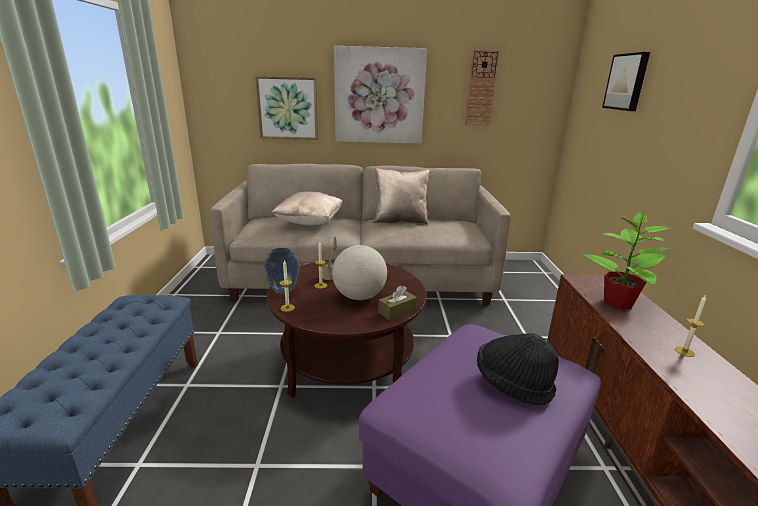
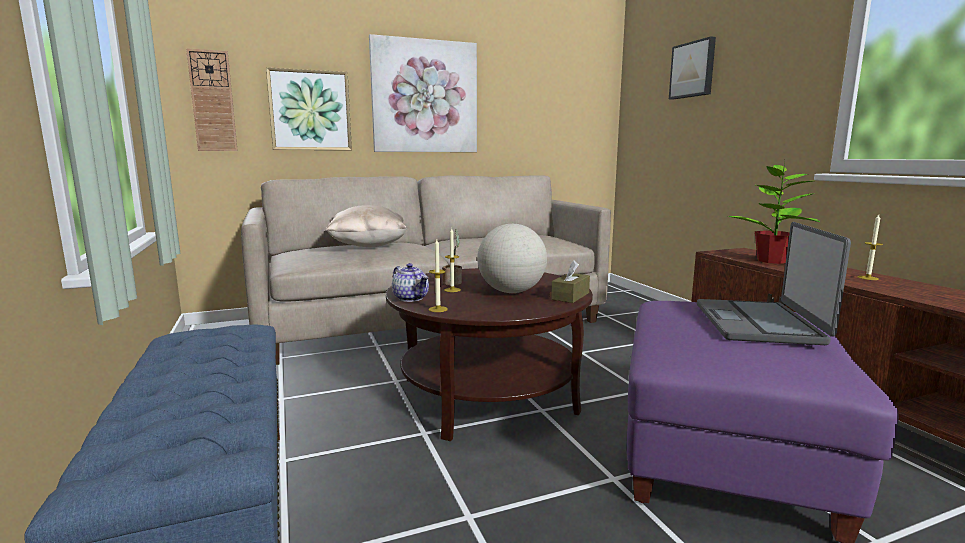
camera: 20 degrees left, 10 degrees down
(284, 290) = (411, 298): vase -> teapot
(400, 220) = (475, 238): beige pillow -> none
(481, 88) = (534, 90): wall clock -> wall clock (212, 101)
(512, 384) = (759, 323): black hat -> laptop

